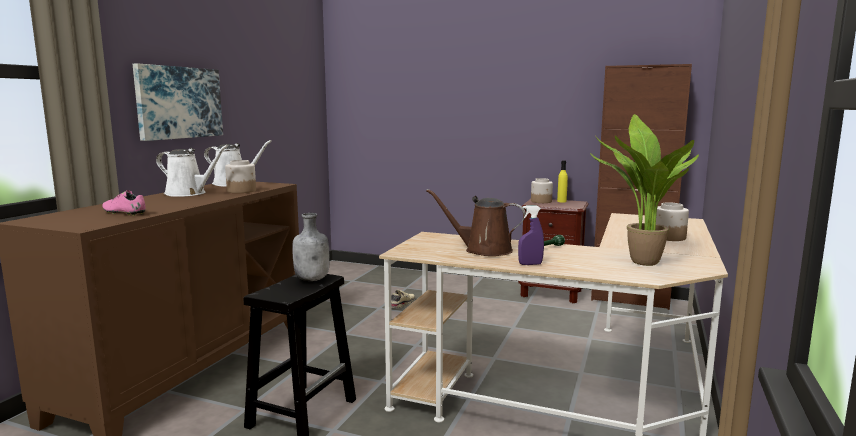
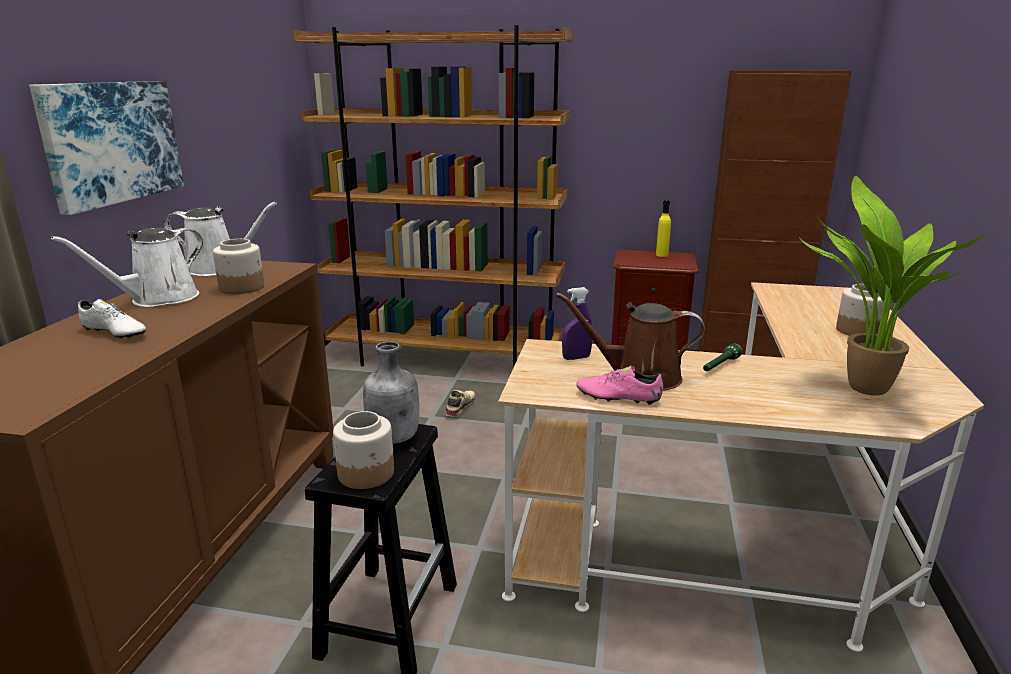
camera: 10 degrees left, 10 degrees up
(124, 213) = (76, 364): pink shoe -> pink shoe (618, 397)
(153, 204) = (114, 333): none -> white shoe
(188, 193) = (158, 299): white watering can -> white watering can turned 120 degrees clockwise
(404, 276) = (446, 359): none -> brown bookcase
(530, 264) = (723, 405): purple spray bottle -> purple spray bottle (576, 358)
(541, 201) = (636, 256): jar -> jar (366, 473)

